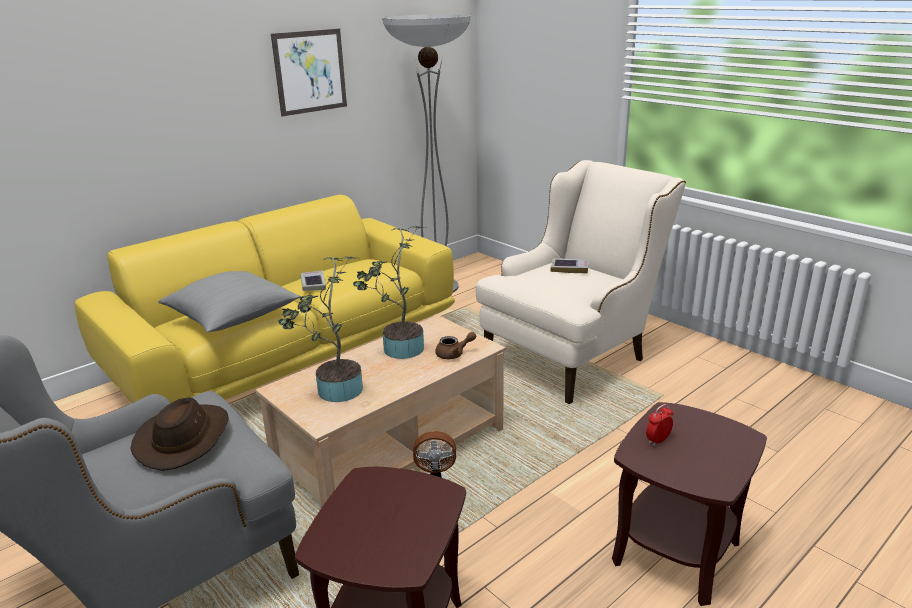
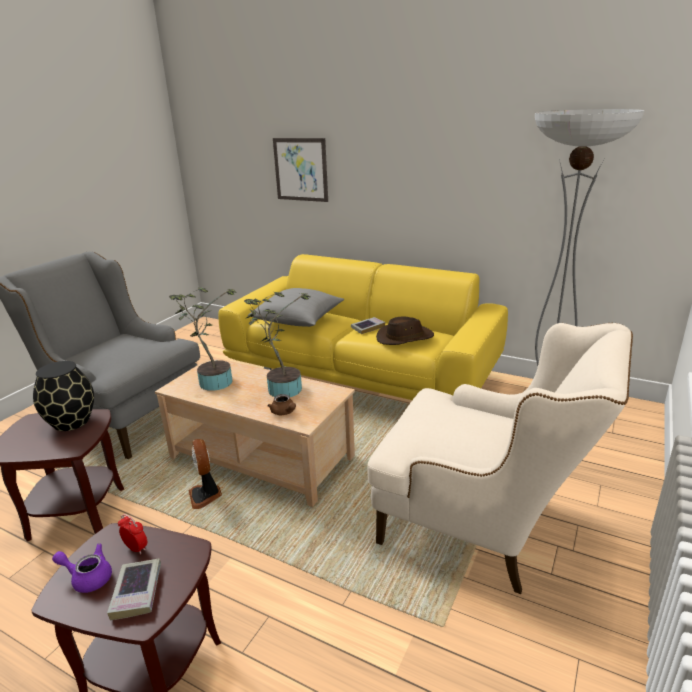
camera: 70 degrees right, 0 degrees up
(184, 438) = (128, 349): brown hat -> brown hat (404, 337)
(310, 71) = (476, 157): picture -> picture (300, 169)
(366, 502) = (71, 422): none -> black vase
(569, 268) = (482, 428): book -> book (137, 592)
(693, 468) = (88, 577): none -> purple teapot

